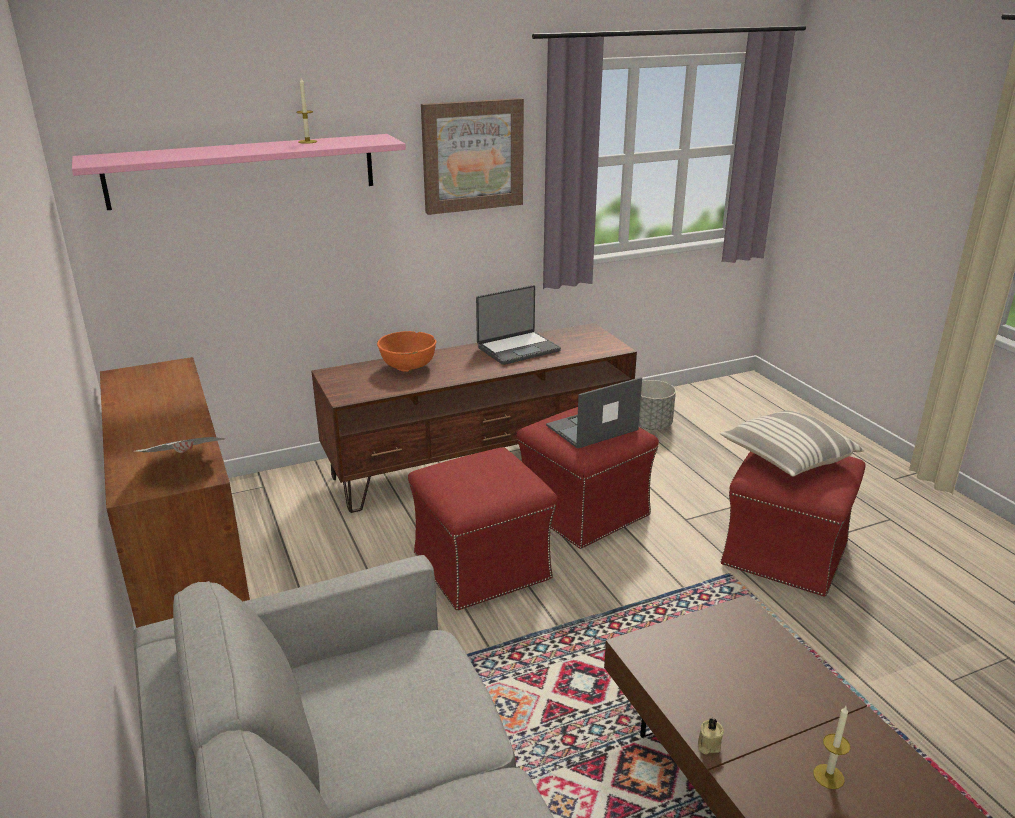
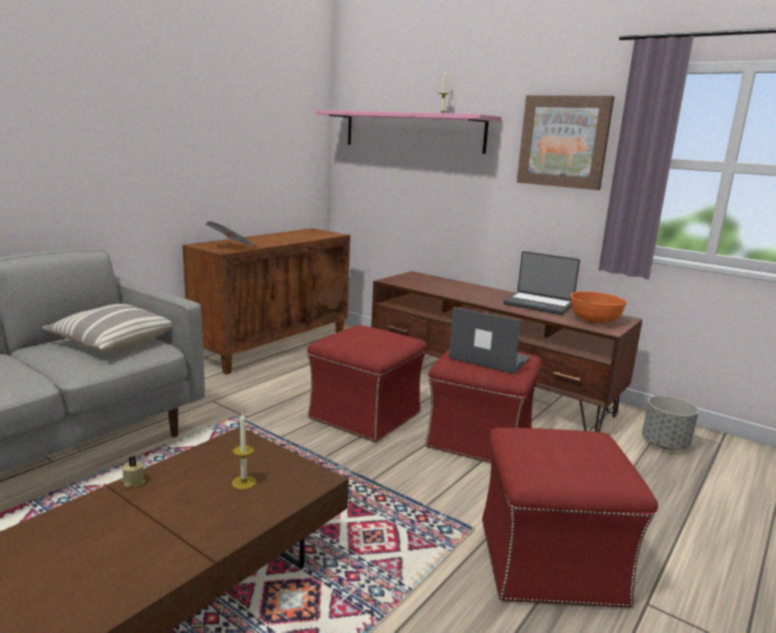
camera: 60 degrees right, 10 degrees down
(408, 366) = (455, 285): orange bowl -> orange bowl (594, 321)
(787, 458) = (570, 444): pillow -> pillow (112, 343)
(828, 776) = (107, 545): candle -> candle (244, 482)

